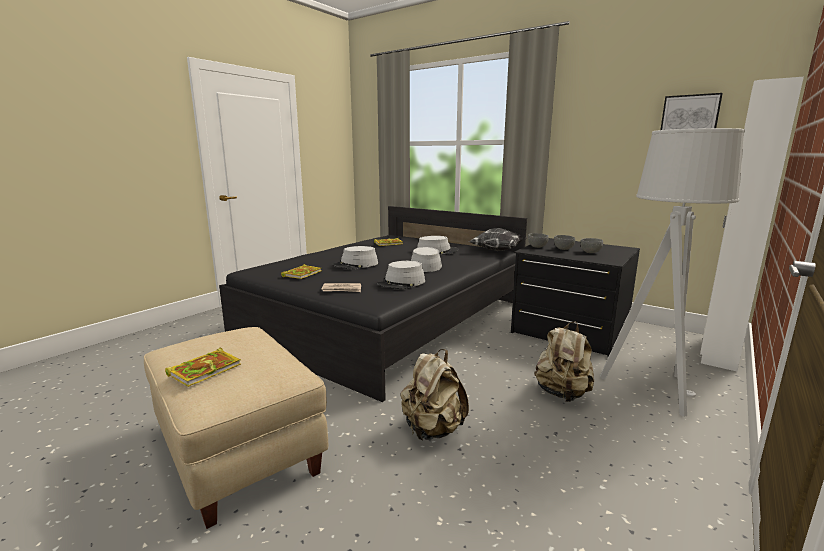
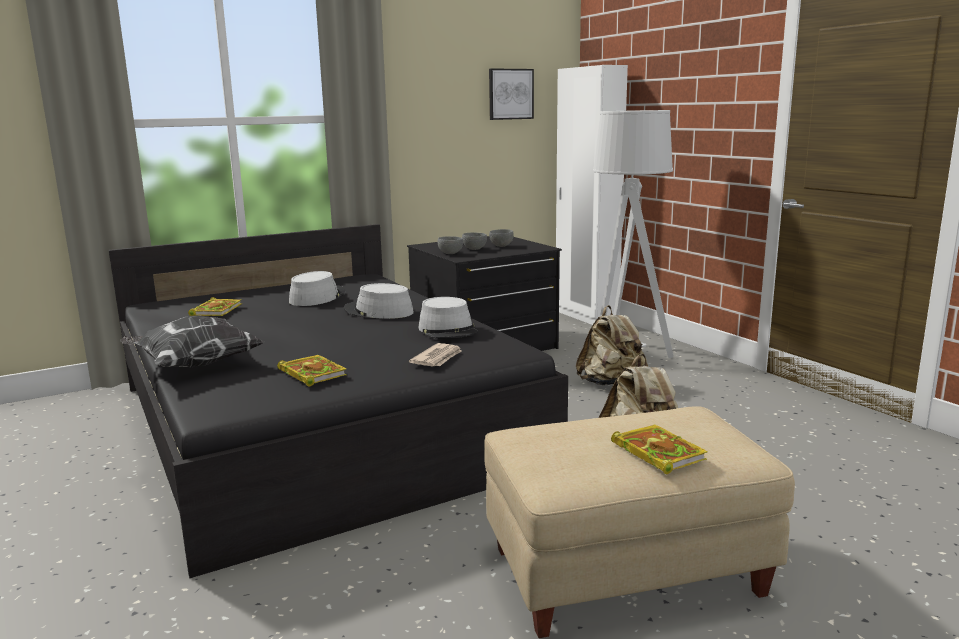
camera: 65 degrees left, 0 degrees up
(355, 265) = (314, 340): grey hat -> none
(496, 250) = (361, 277): pillow -> pillow (194, 365)

